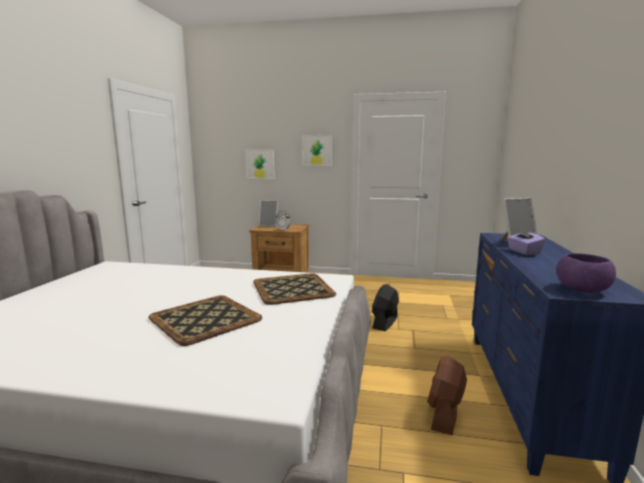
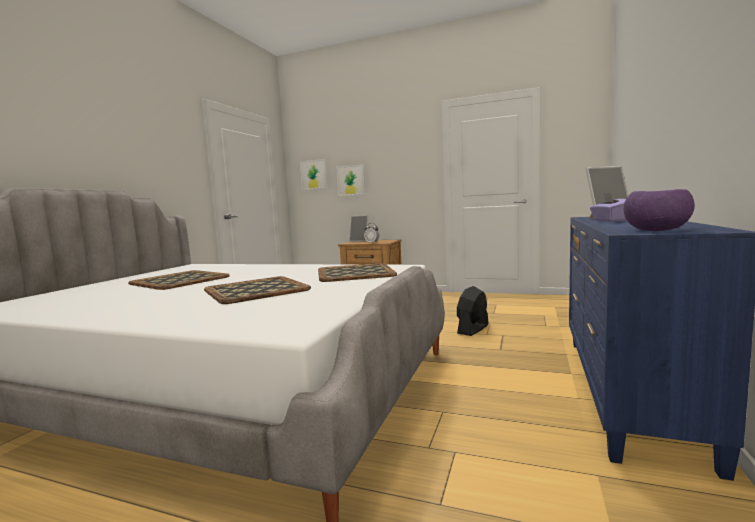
camera: 10 degrees right, 5 degrees down
(111, 296) = (181, 280): none -> tray
(317, 150) = (407, 161): picture -> picture (314, 174)
(444, 414) = (518, 405): brown fan -> none

